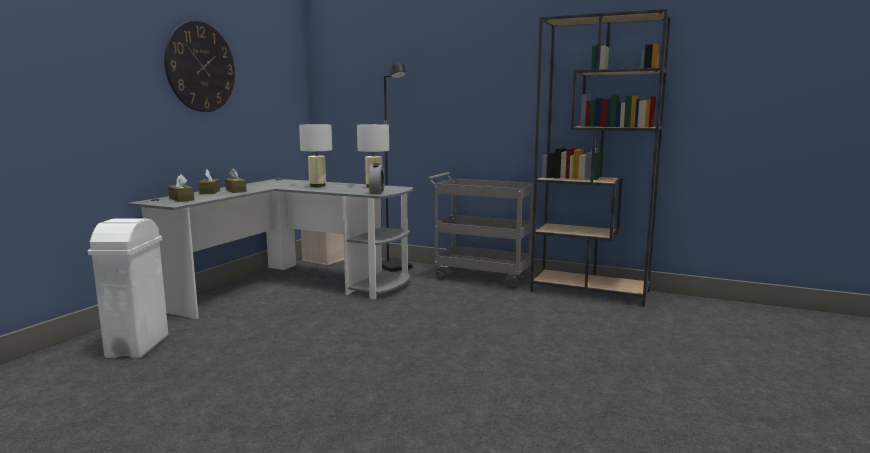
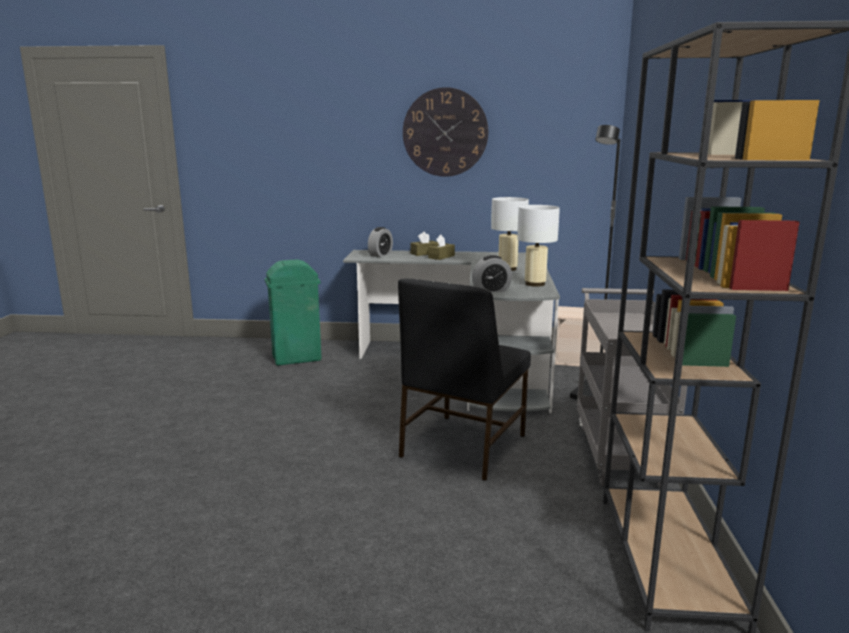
camera: 70 degrees right, 5 degrees up
(138, 346) = (297, 359): white trash can -> green trash can
(181, 199) = (380, 255): brown tissue box -> alarm clock
(433, 310) = (461, 447): none -> black chair

